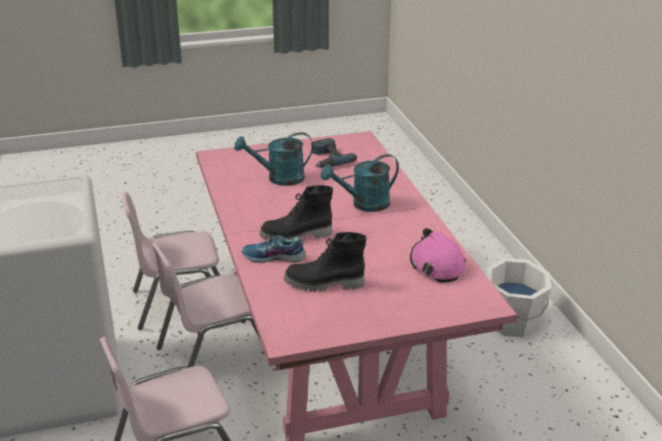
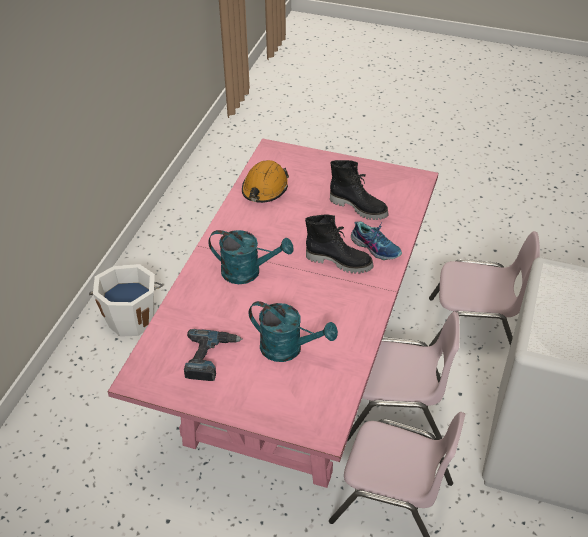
camera: 145 degrees left, 15 degrees up
(437, 265) = (265, 189): pink hard hat -> orange hard hat

